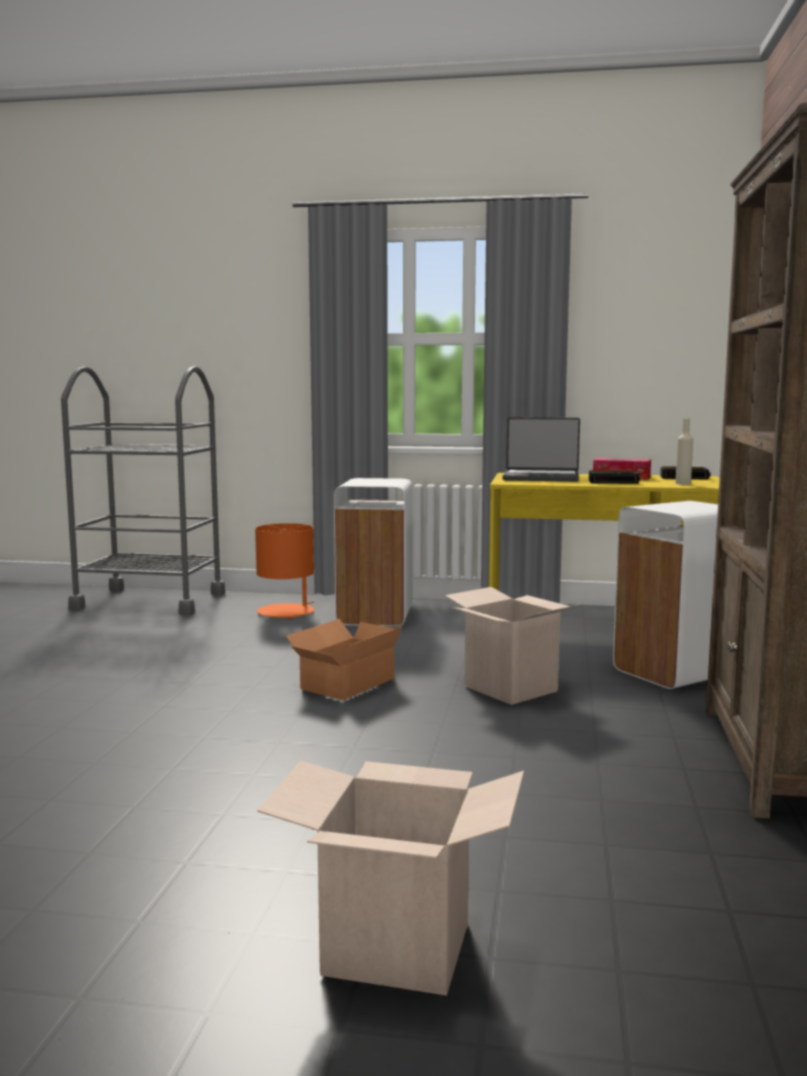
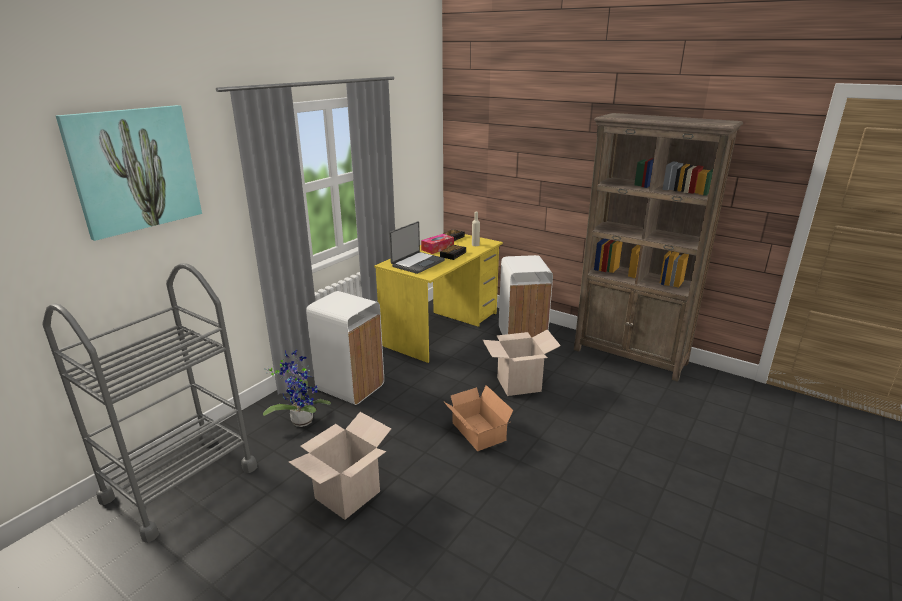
camera: 65 degrees left, 15 degrees up
(214, 282) = (135, 170): none -> picture
(286, 612) = (301, 419): orange table lamp -> potted plant
(396, 948) = (774, 492): cardboard box -> cardboard box (347, 495)

